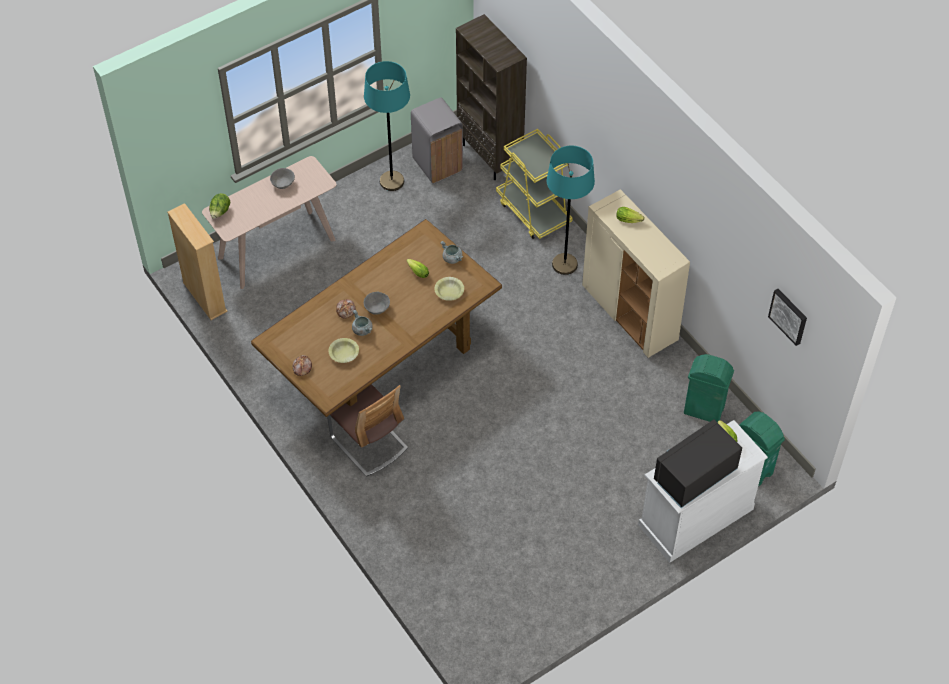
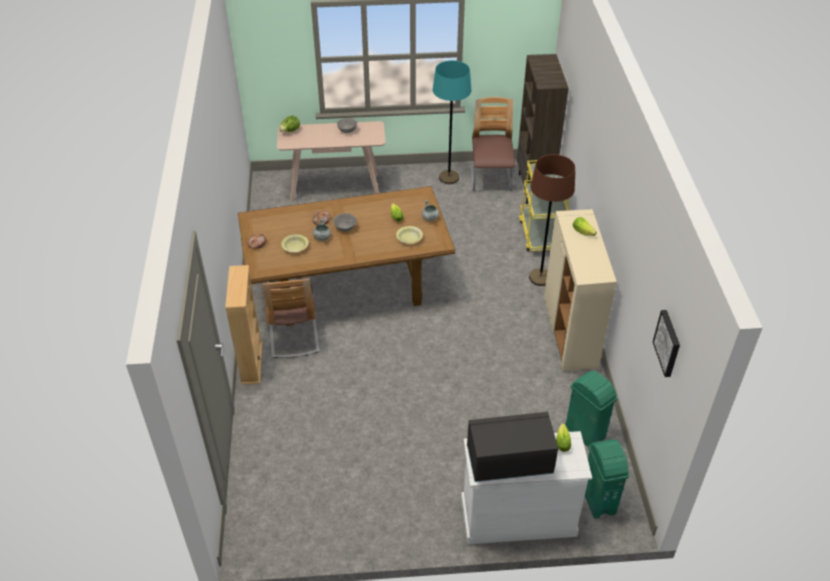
camera: 30 degrees right, 10 degrees down
(205, 297) = (262, 197): beige bookcase -> beige bookcase (251, 363)
(438, 164) = (490, 179): grey trash can -> chair
(564, 264) = (540, 278): turquoise floor lamp -> brown floor lamp

